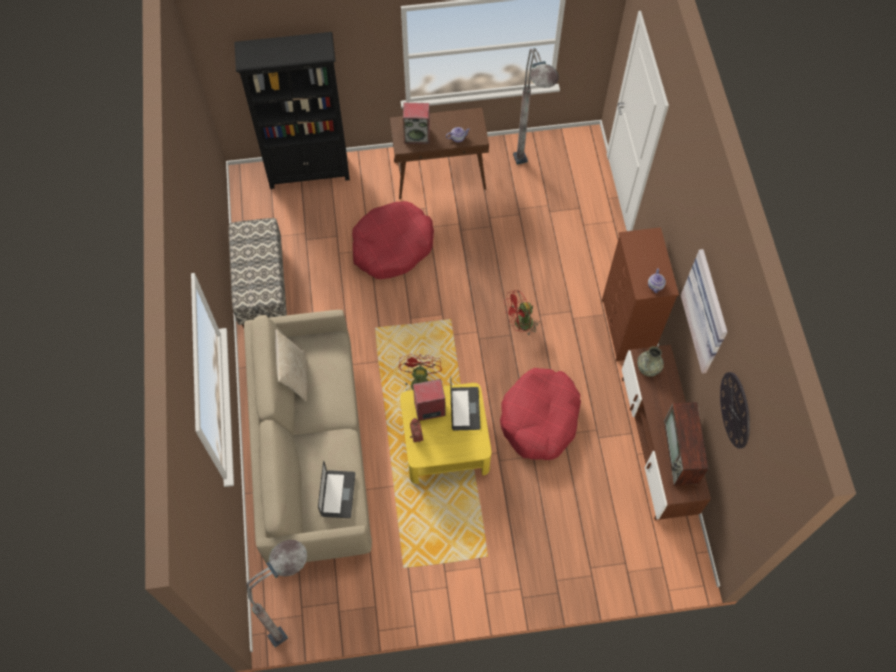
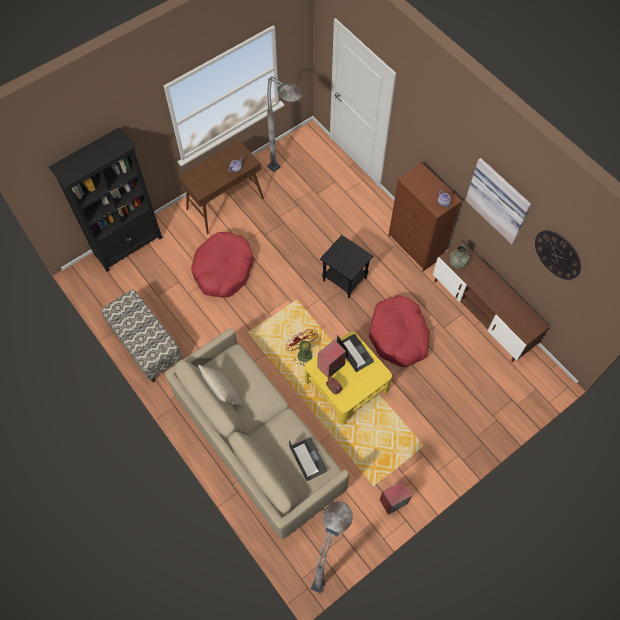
camera: 30 degrees left, 0 degrees up
(417, 135) = (206, 180): speaker -> speaker (393, 501)
(520, 324) = (345, 279): red fan -> black side table
(681, 453) = (513, 307): television -> none

